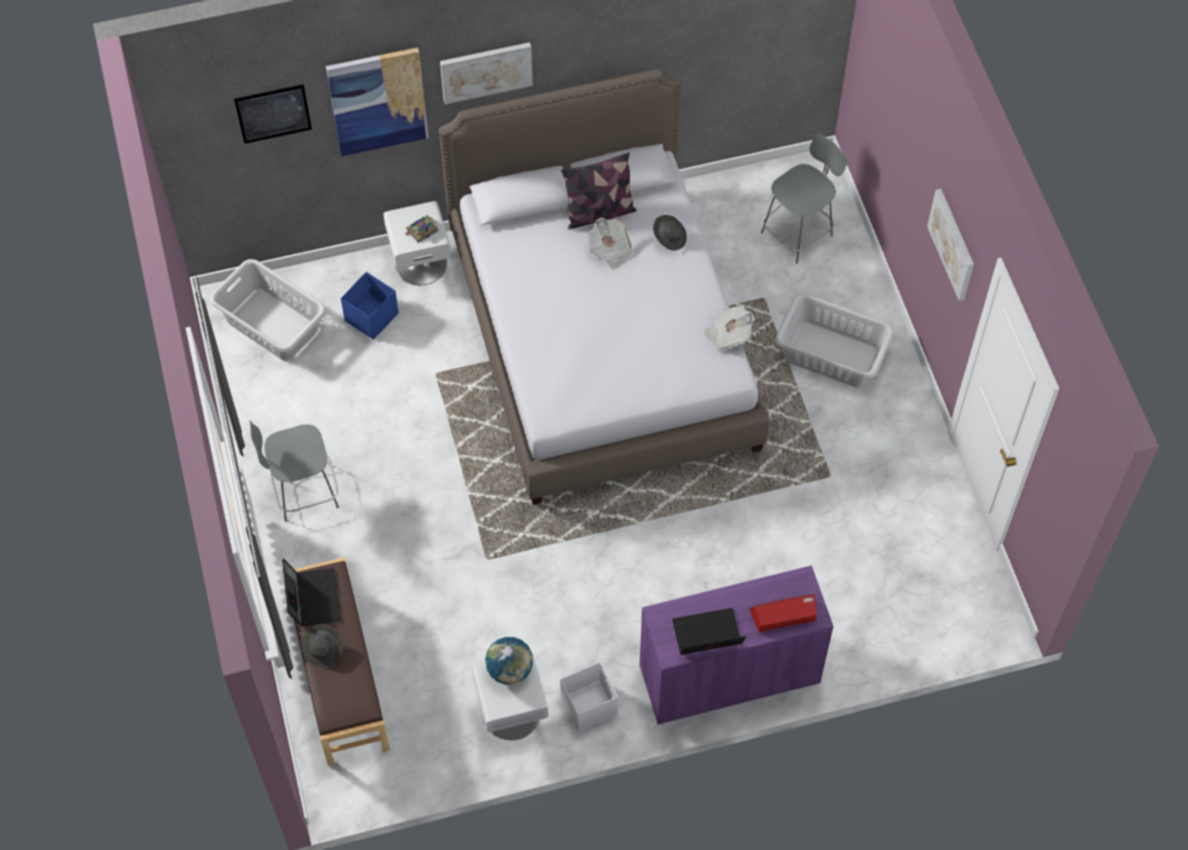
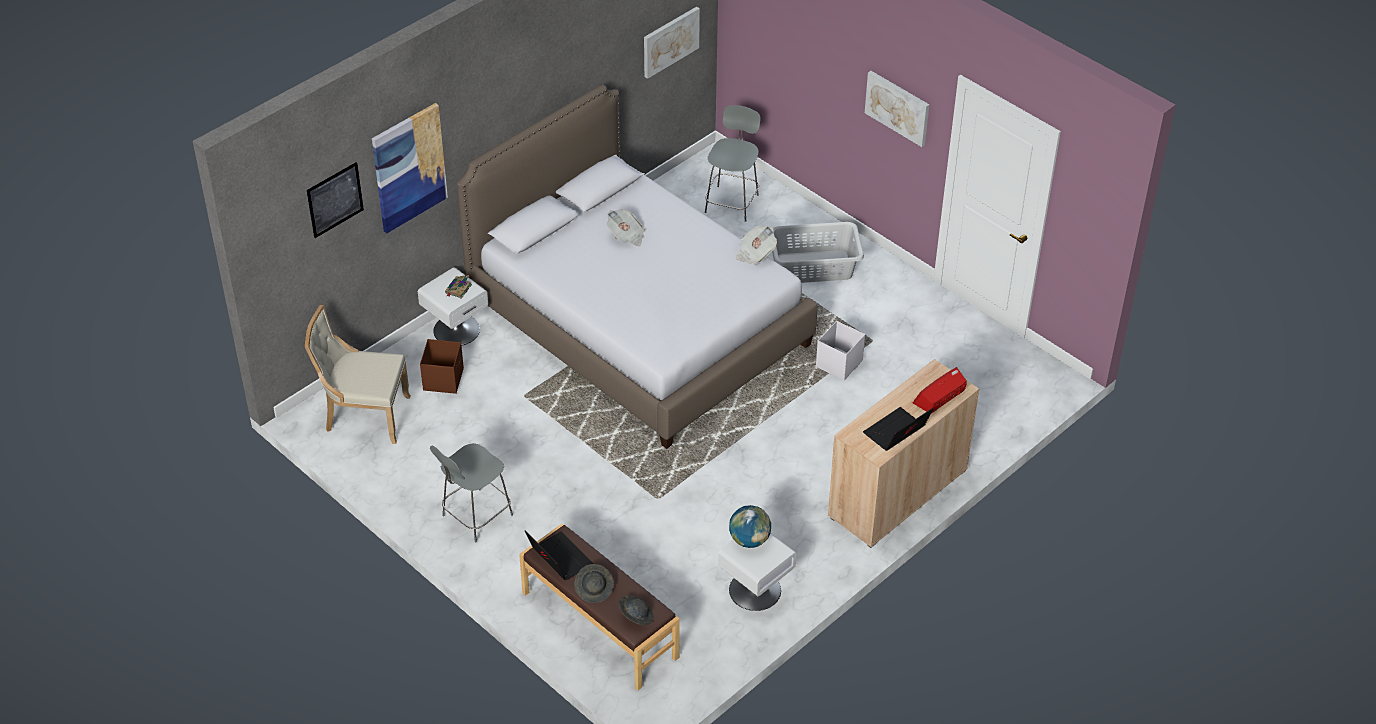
camera: 30 degrees left, 15 degrees down
(272, 324) = (364, 416): grey laundry basket -> beige chair
(372, 317) = (444, 379): blue storage box -> brown storage box
(486, 71) = (482, 117): picture -> picture (670, 41)
(588, 706) = (809, 559): white storage box -> white storage box (838, 364)
(599, 212) = (599, 216): pillow -> none
(669, 237) = (664, 211): grey hat -> grey hat (636, 616)
(729, 674) = (897, 493): purple cabinet -> beige cabinet

